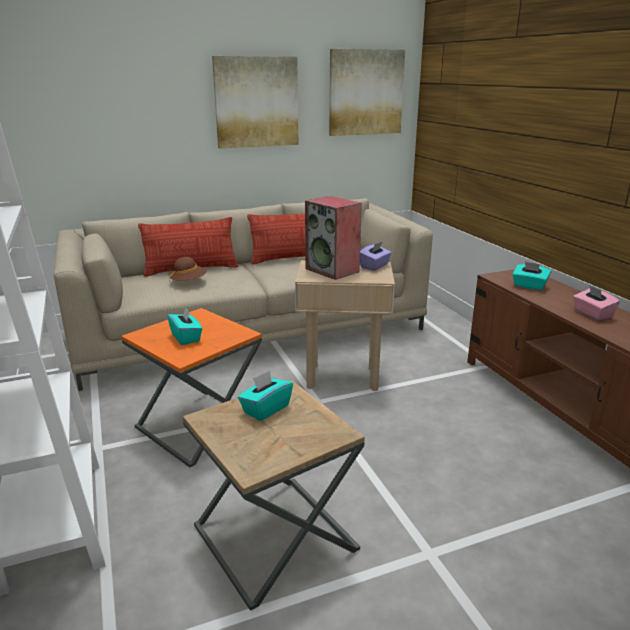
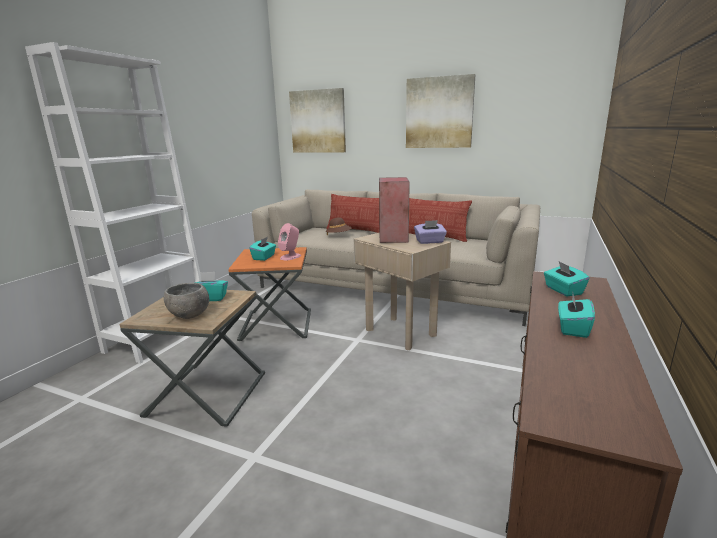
camera: 45 degrees right, 5 degrees down
(218, 326) = (290, 257): none -> pink speaker
(301, 436) = (190, 315): none -> grey bowl
(365, 92) = (543, 102): picture -> picture (318, 121)
(592, 314) = (572, 328): pink tissue box -> turquoise tissue box

